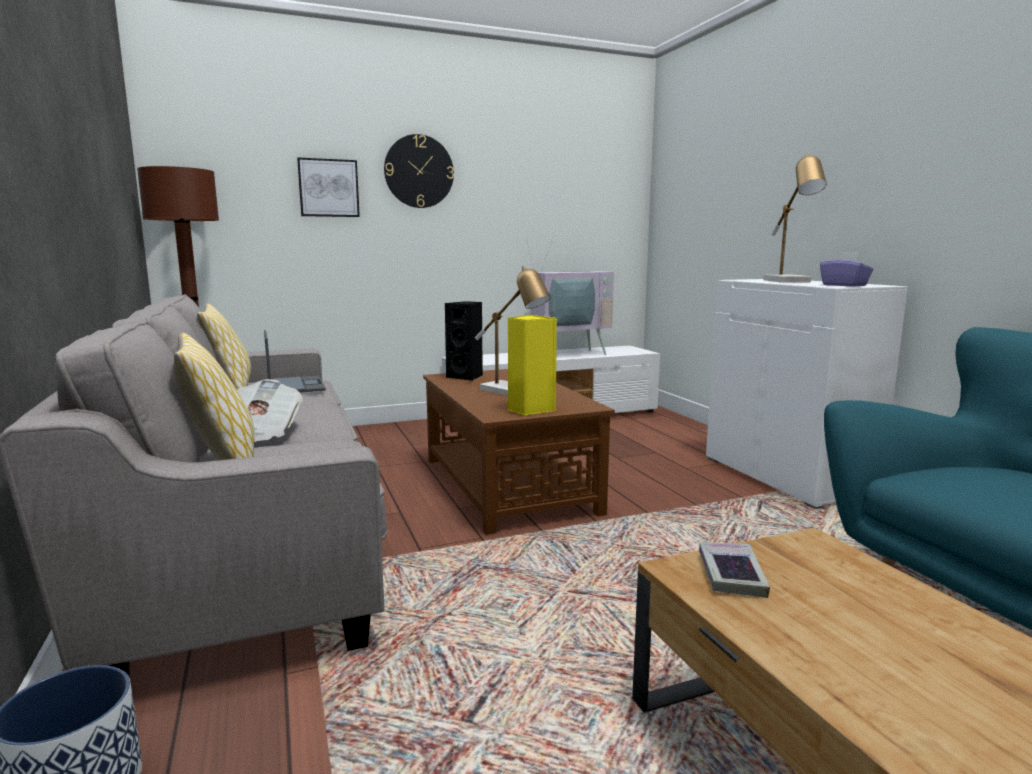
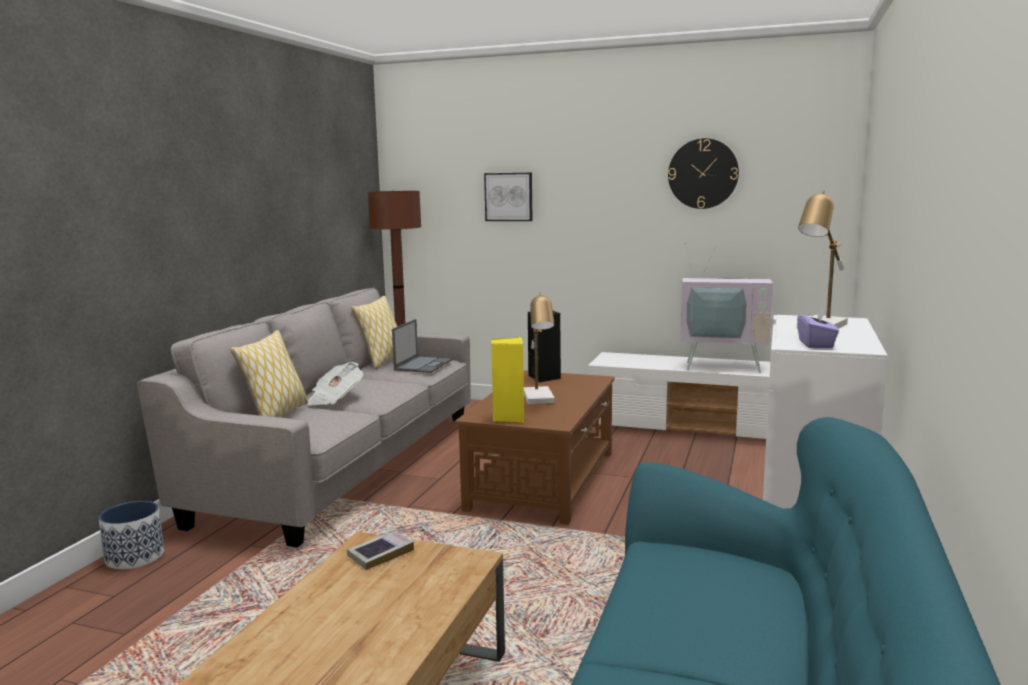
camera: 40 degrees right, 0 degrees up
(419, 171) = (586, 178): wall clock -> wall clock (703, 173)

